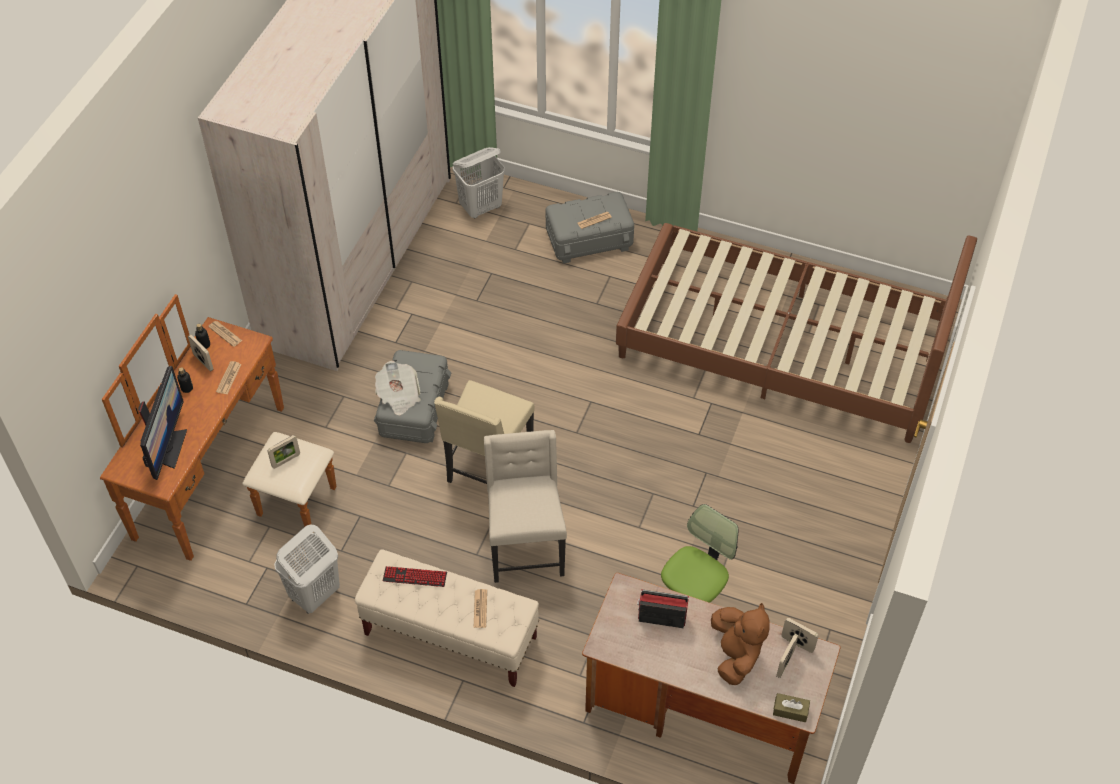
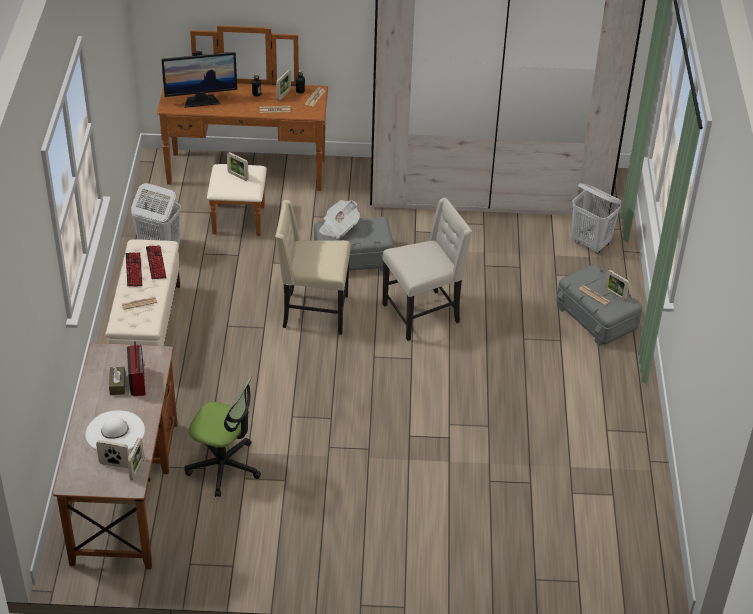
camera: 70 degrees right, 10 degrees down
(418, 603) = (134, 270): none -> keyboard
(525, 547) = (245, 352): beige chair -> beige chair (423, 314)
(599, 205) = (614, 295): none -> picture frame
(736, 654) = (115, 432): brown plush toy -> white hat
(782, 348) = (541, 476): brown bed -> none
(790, 711) = (70, 475): brown tissue box -> brown tissue box (117, 385)

